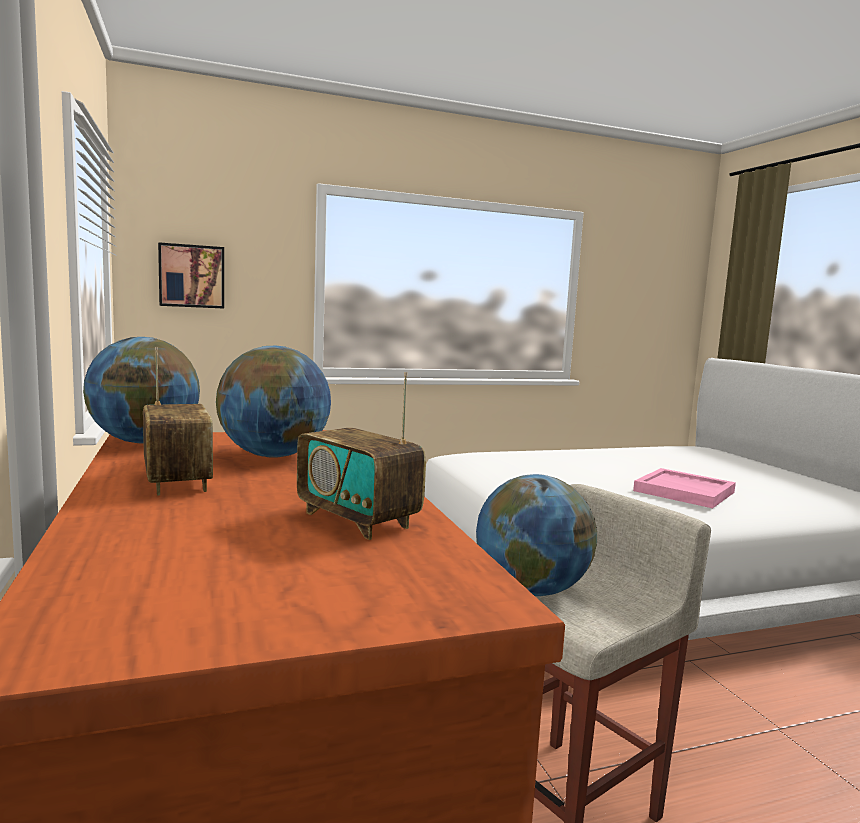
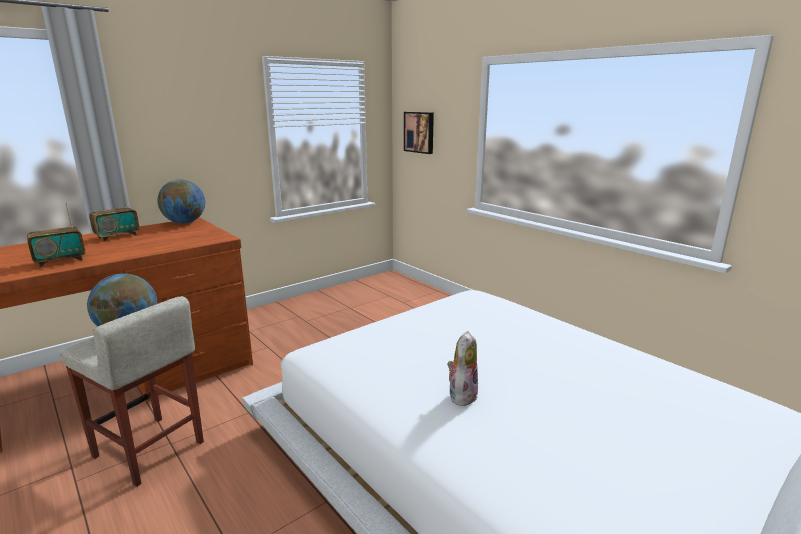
camera: 70 degrees right, 10 degrees up
(274, 456) = (166, 238): globe -> none
(358, 520) = (60, 261): radio -> radio turned 150 degrees counterclockwise
(685, 491) = (461, 394): pink tray -> plush toy

